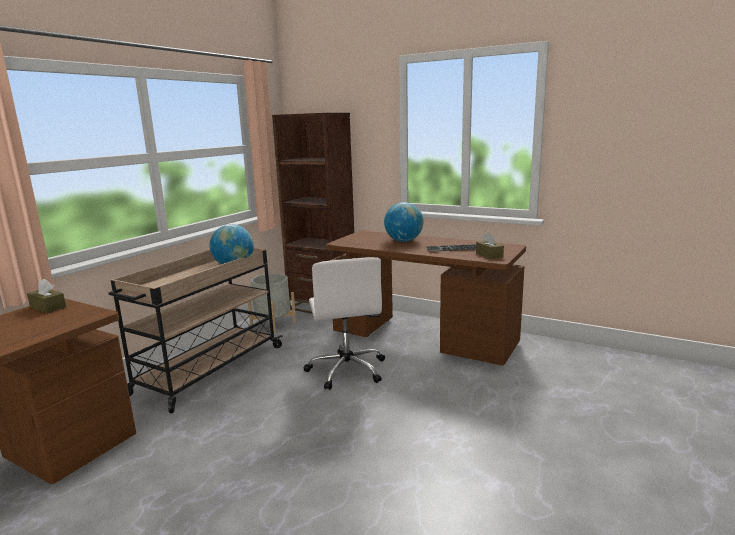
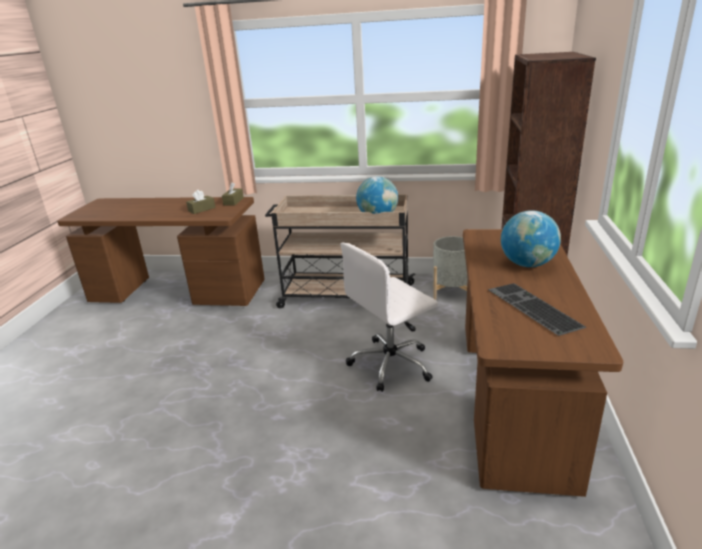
camera: 70 degrees right, 10 degrees up
(489, 255) = (517, 336): brown tissue box -> brown tissue box (201, 209)

